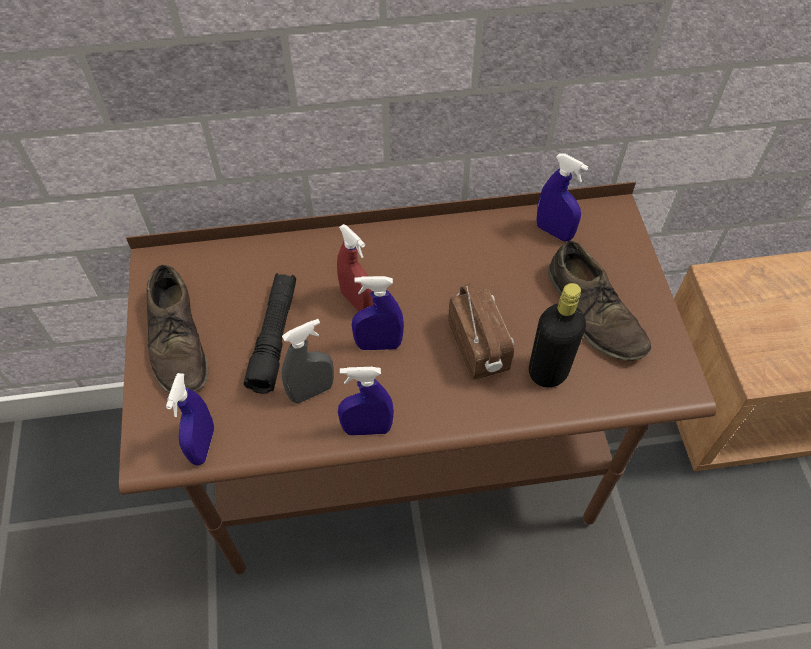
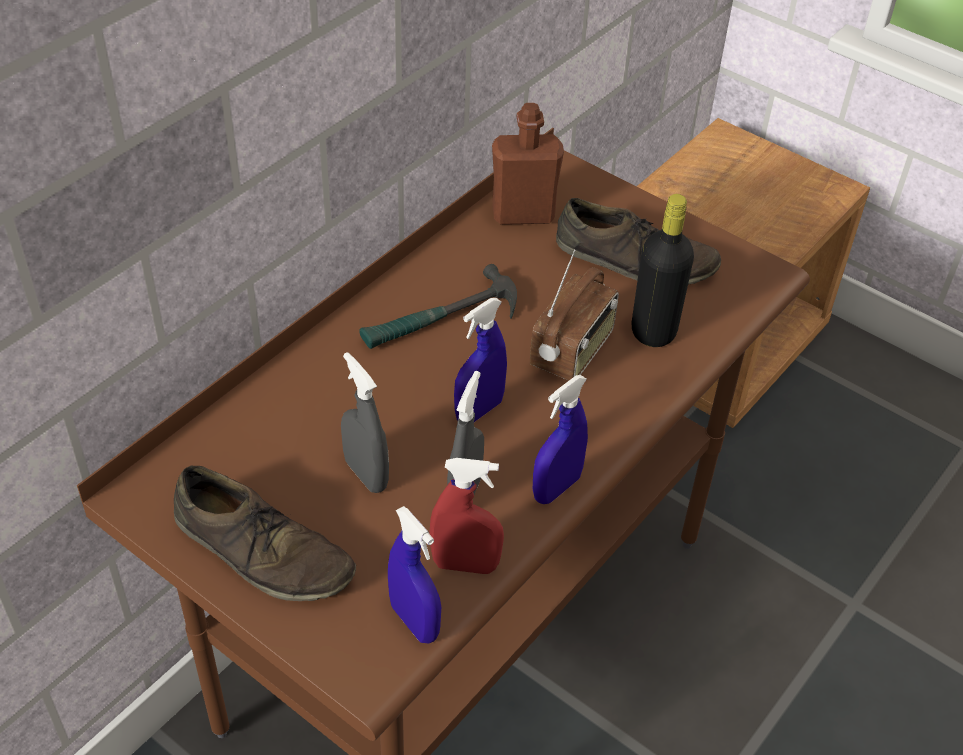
camera: 45 degrees left, 10 degrees down
(274, 337) = (366, 474): black flashlight -> grey spray bottle
(356, 301) = (410, 388): red spray bottle -> red spray bottle (465, 565)
(421, 271) = (441, 321): none -> hammer
(479, 347) = (573, 351): radio -> radio turned 90 degrees clockwise
(554, 232) = (523, 214): blue spray bottle -> brown bottle

